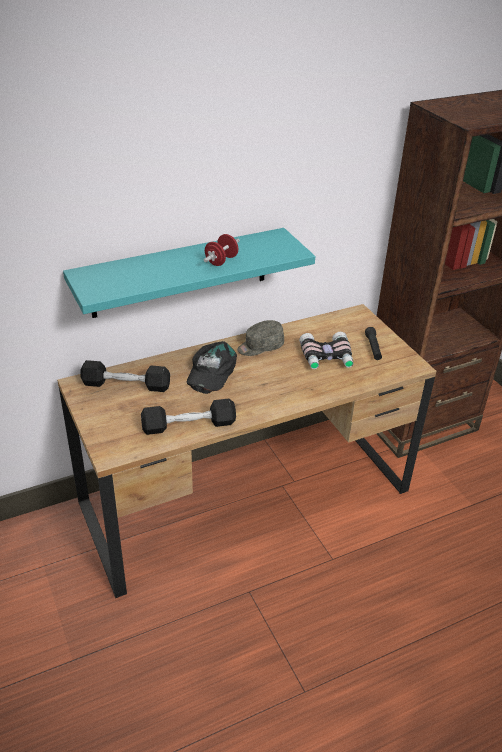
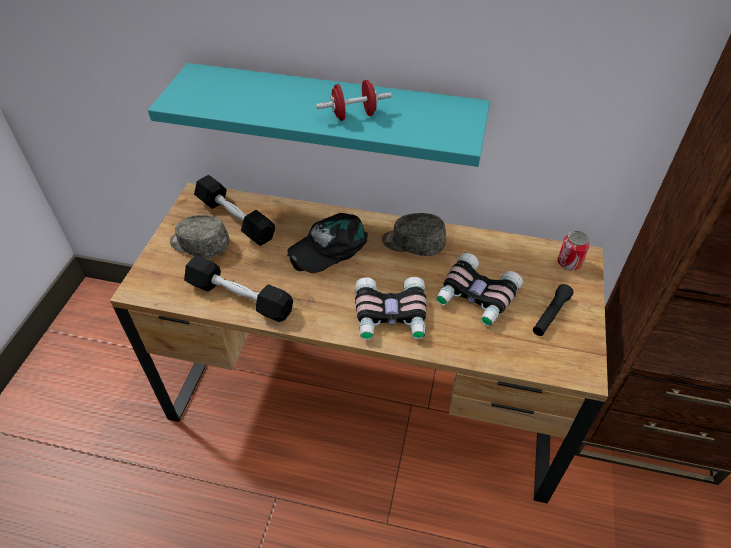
camera: 40 degrees right, 10 degrees up
(120, 411) = (199, 245): none -> grey cap
(292, 389) = (391, 316): none -> binoculars
(355, 319) = (569, 263): none -> can

